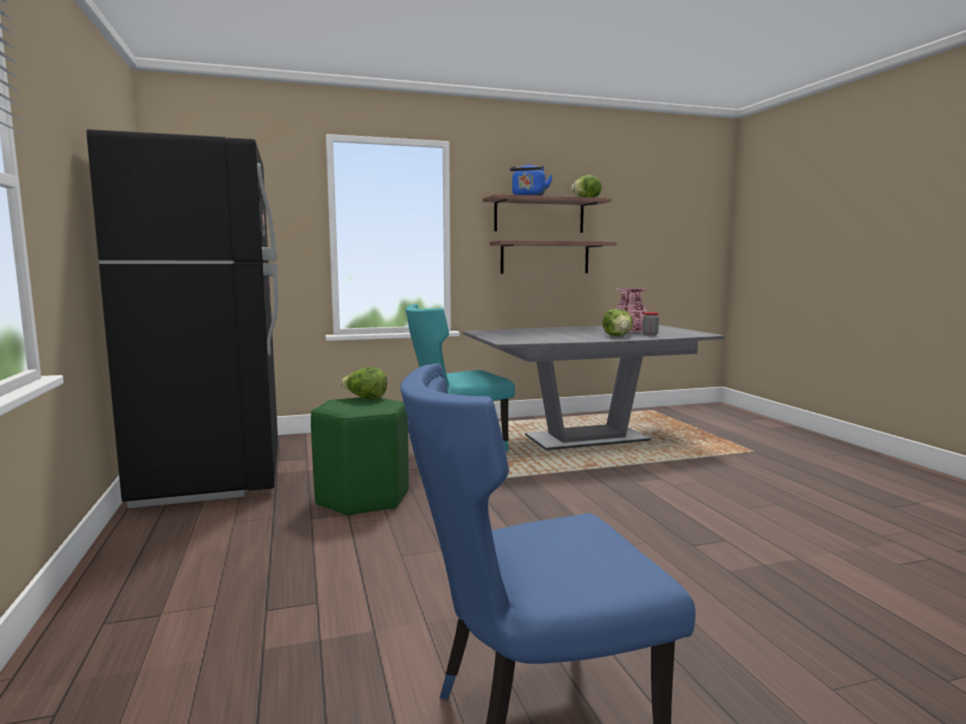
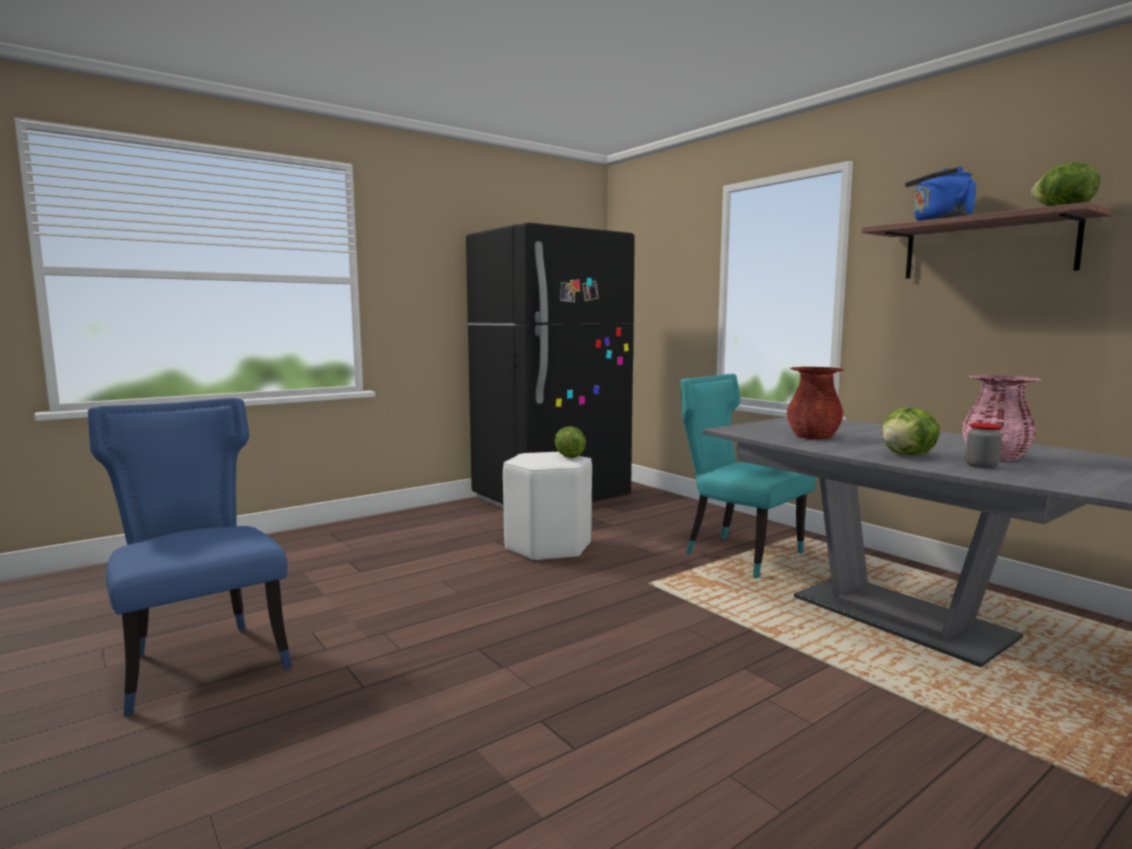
camera: 70 degrees right, 0 degrees up
(364, 499) = (548, 547): green stool -> white stool
(545, 258) = (993, 317): shelf -> none
(550, 337) = (813, 437): none -> red vase

